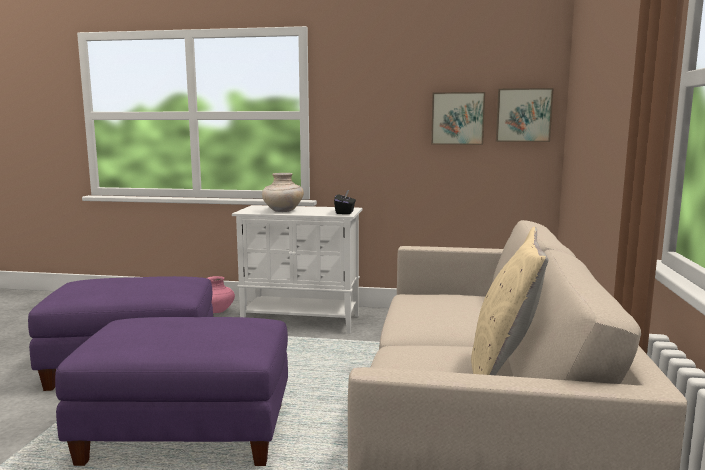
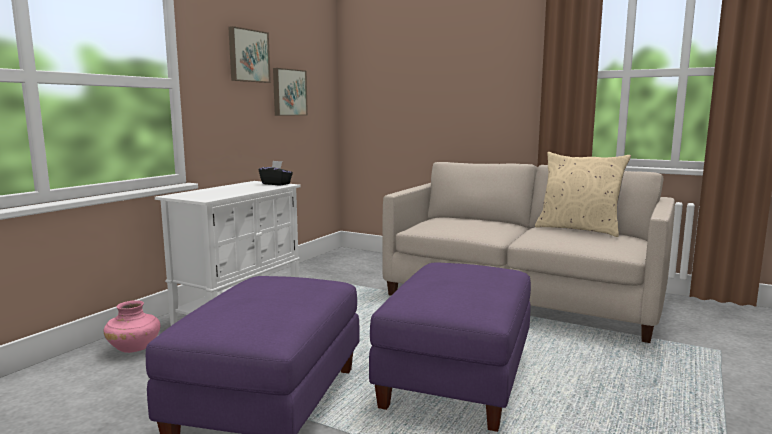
camera: 70 degrees left, 0 degrees up
(282, 211) = (229, 192): beige vase -> none
(523, 115) = (321, 91): picture -> picture (248, 56)

